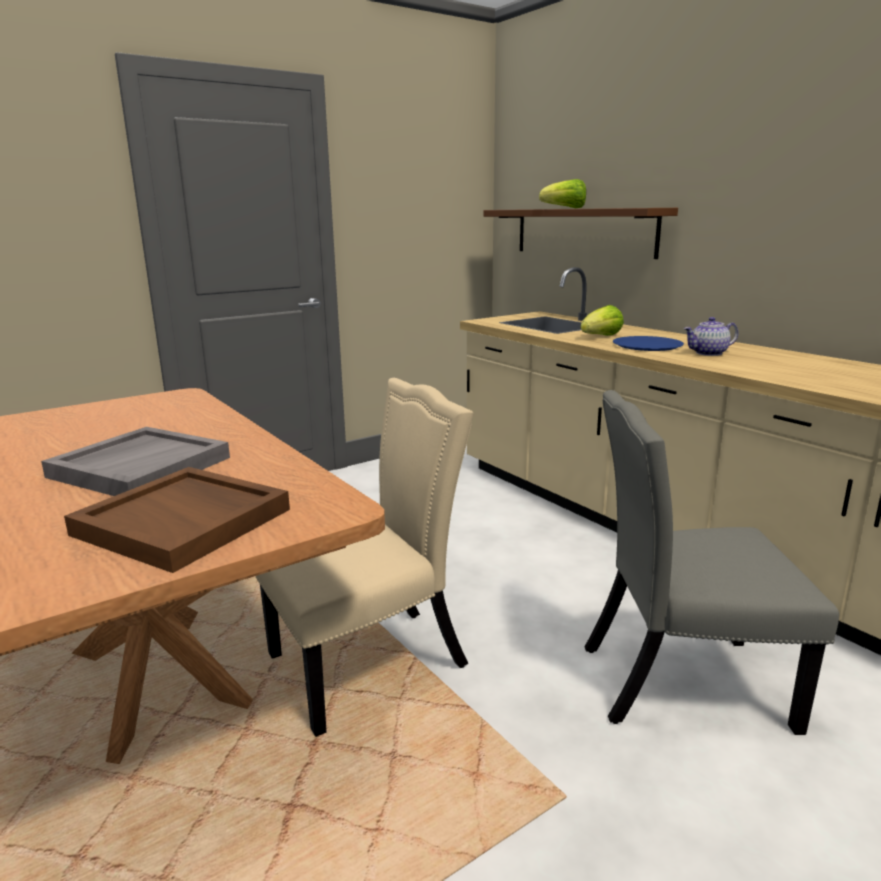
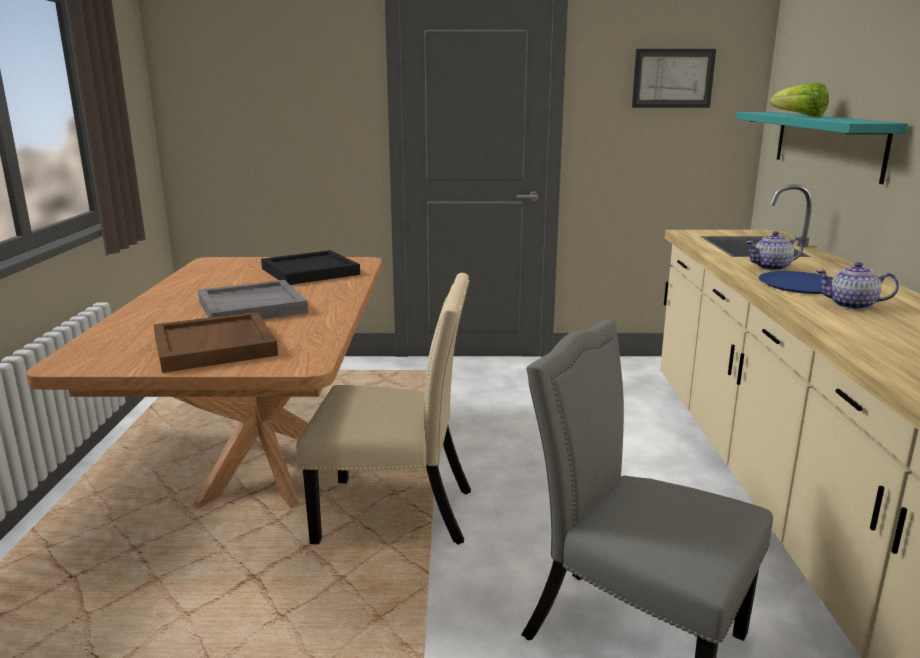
camera: 35 degrees right, 0 degrees up
(138, 415) = (310, 271): none -> black tray
(423, 179) = (673, 78): none -> picture
(583, 231) = (827, 143): brown shelf -> turquoise shelf
(601, 337) = (771, 267): lettuce -> teapot

